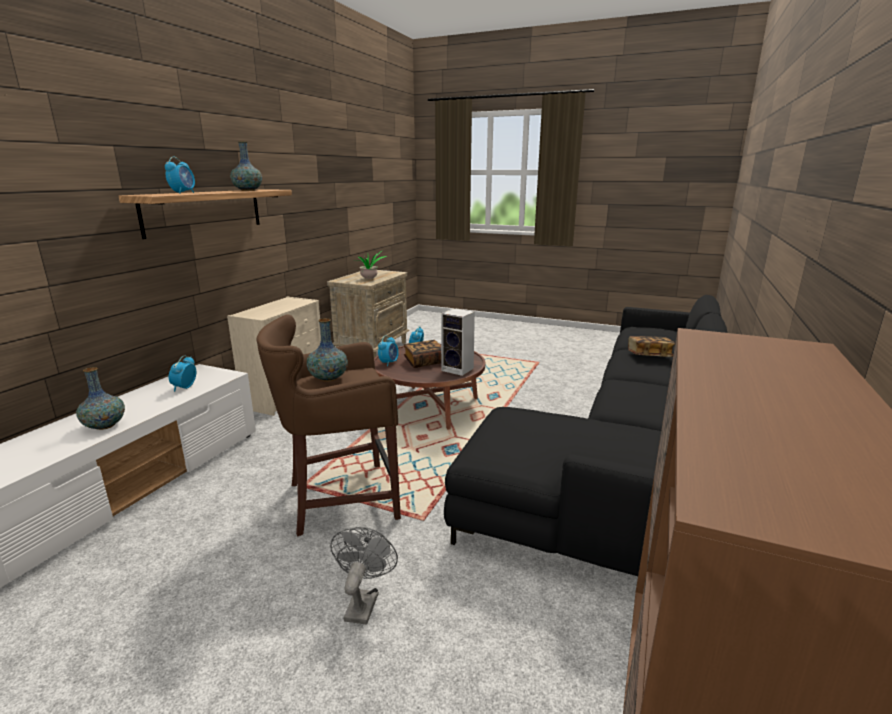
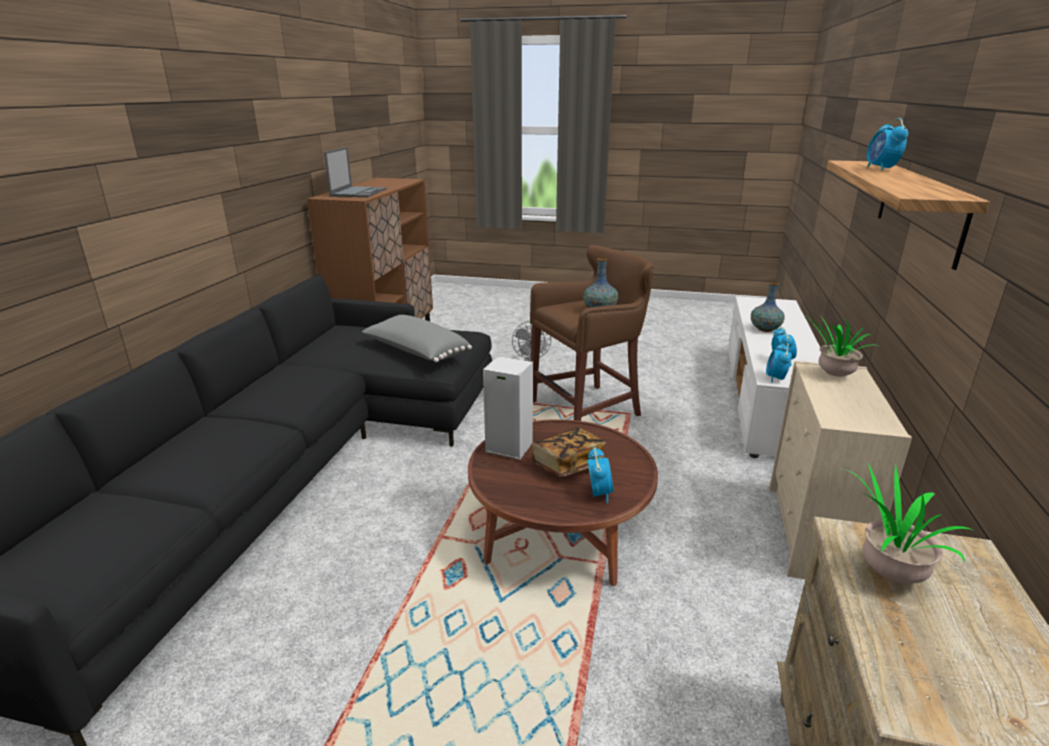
camera: 170 degrees right, 5 degrees up
(247, 190) = (904, 184): vase -> none
(260, 313) = (832, 376): none -> potted plant
(389, 363) = (623, 457): alarm clock -> alarm clock (775, 378)
(540, 425) = (416, 352): none -> grey pillow
(649, 355) = (193, 459): book -> none
(760, 367) = (358, 192): none -> laptop

